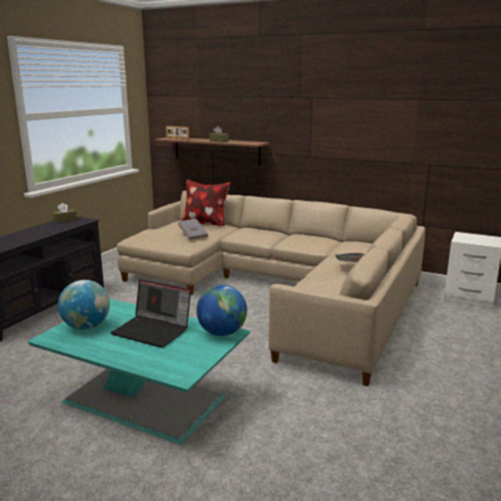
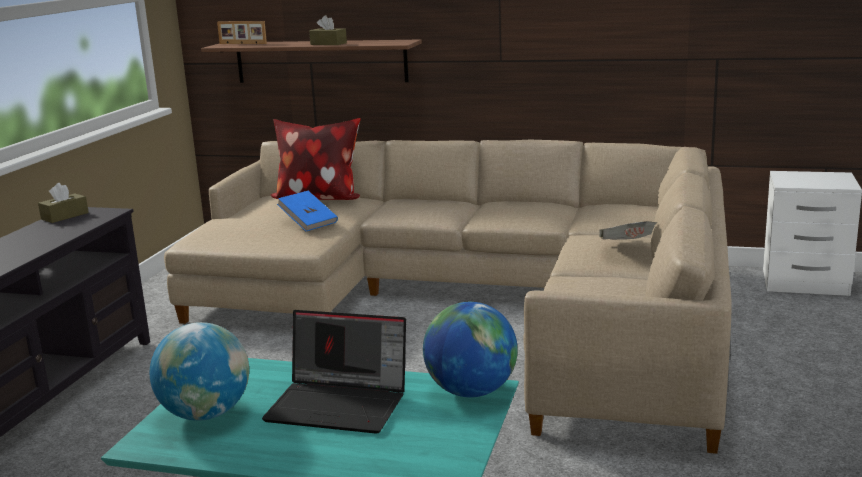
camera: 10 degrees left, 0 degrees up
(193, 236) = (308, 223): grey book -> blue book

